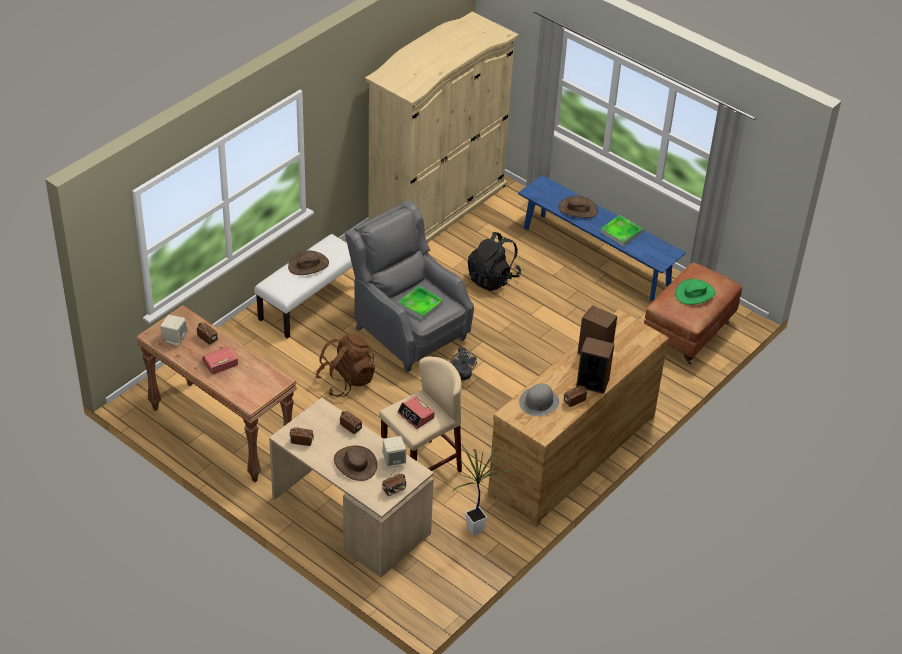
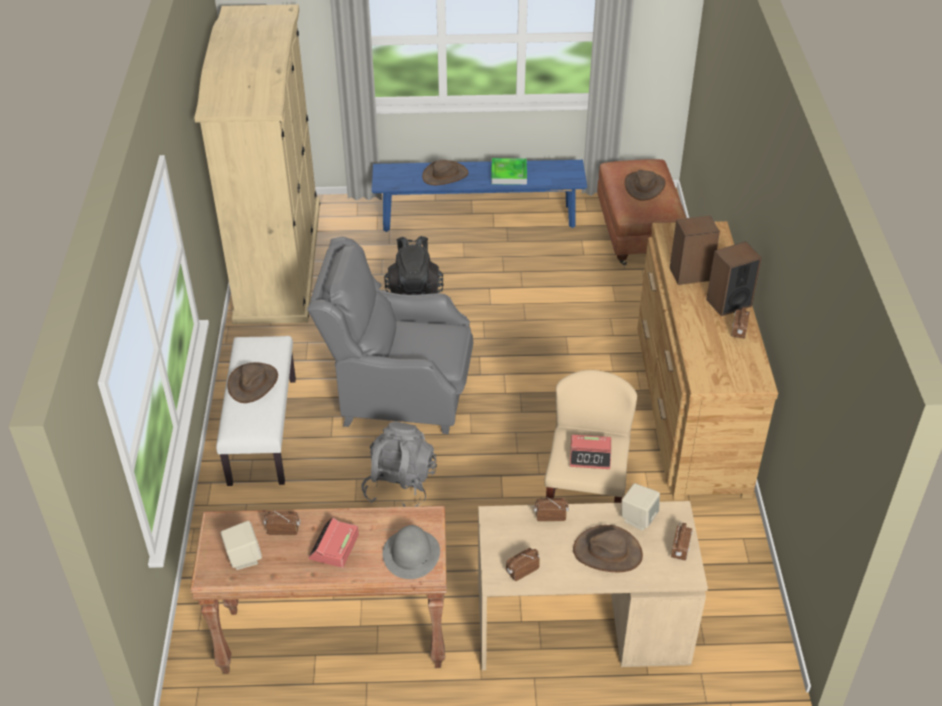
camera: 40 degrees left, 0 degrees up
(346, 381) = (400, 485): brown backpack -> grey backpack
(420, 305) = (425, 348): tray -> none
(462, 376) = (503, 402): grey fan -> none
(475, 527) = (704, 540): potted plant -> none
(539, 402) = (712, 353): grey hat -> grey hat (411, 554)
(694, 293) = (644, 186): green hat -> brown hat

